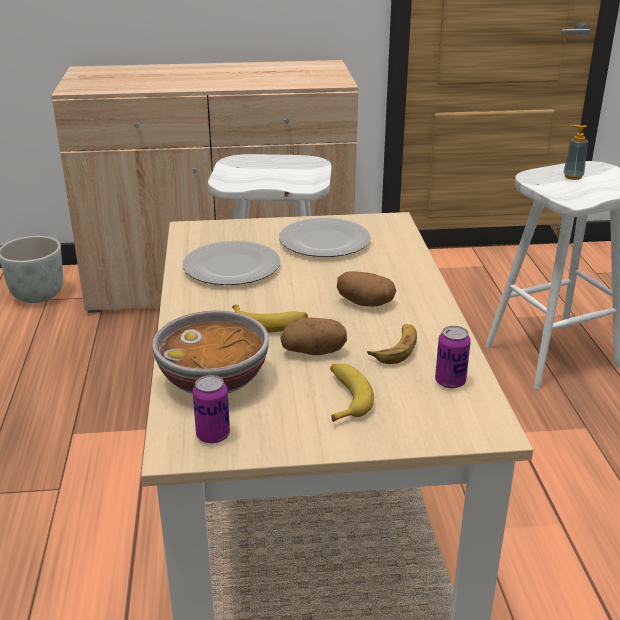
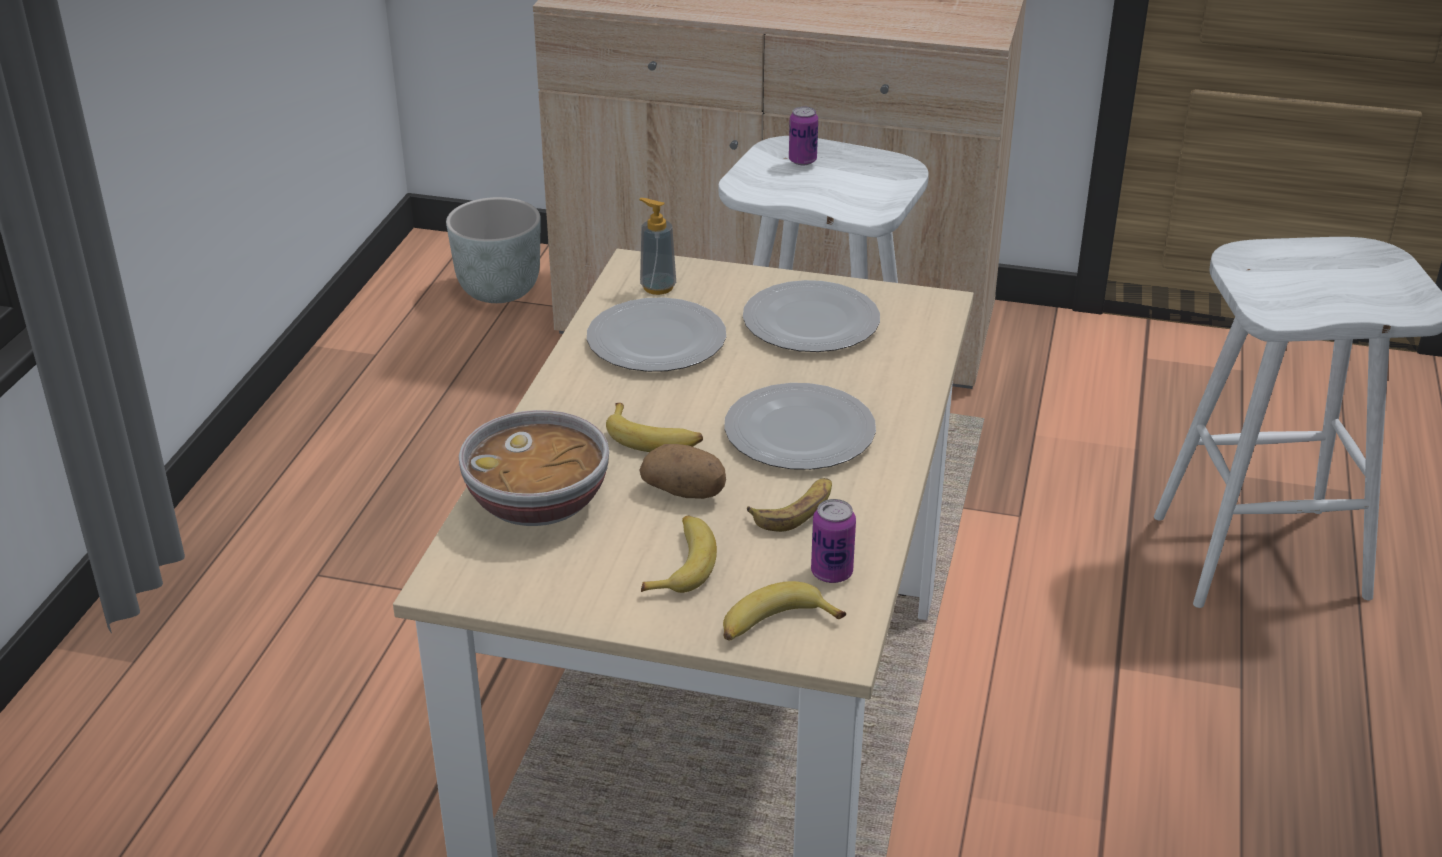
camera: 20 degrees right, 5 degrees up
(213, 435) = (496, 575): can -> can (802, 160)
(364, 303) = (800, 434): potato -> plate
(439, 424) = (775, 625): none -> banana
(573, 177) = (1318, 266): soap dispenser -> soap dispenser (658, 287)

